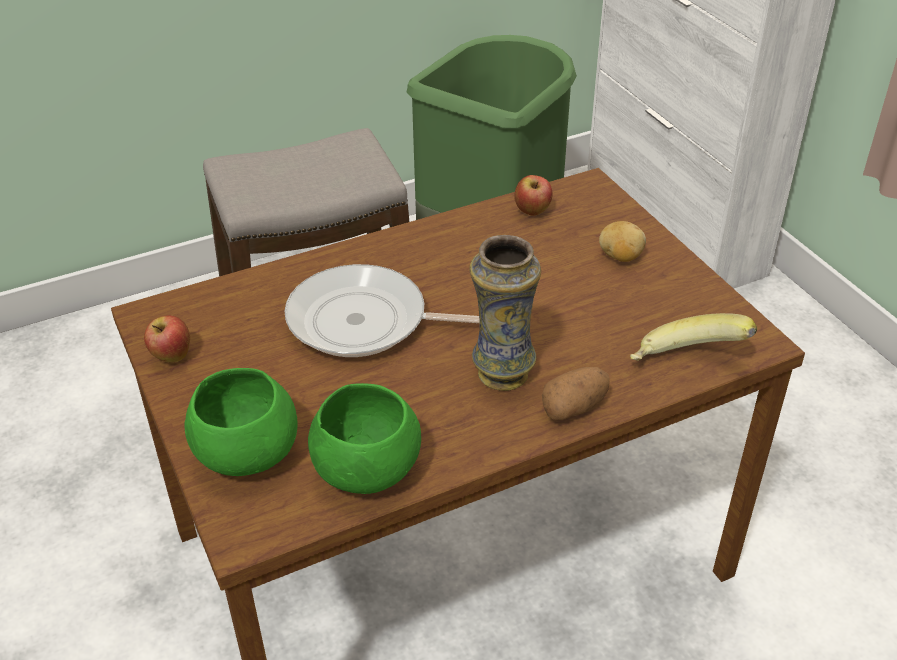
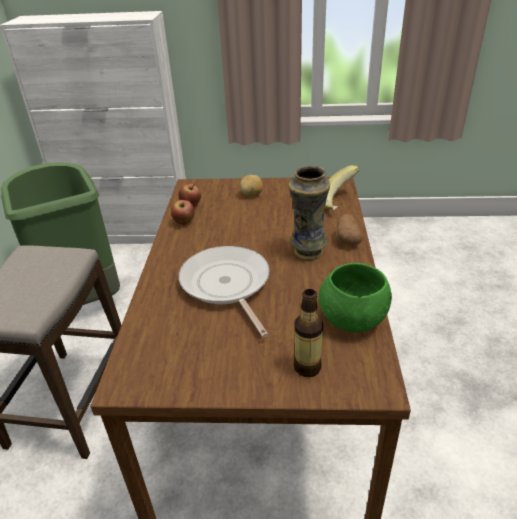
camera: 60 degrees left, 5 degrees down
(171, 356) = (181, 382): apple -> apple (184, 222)
(246, 454) = (307, 367): green bowl -> bottle
(366, 322) = (227, 285): frying pan -> frying pan turned 120 degrees clockwise

